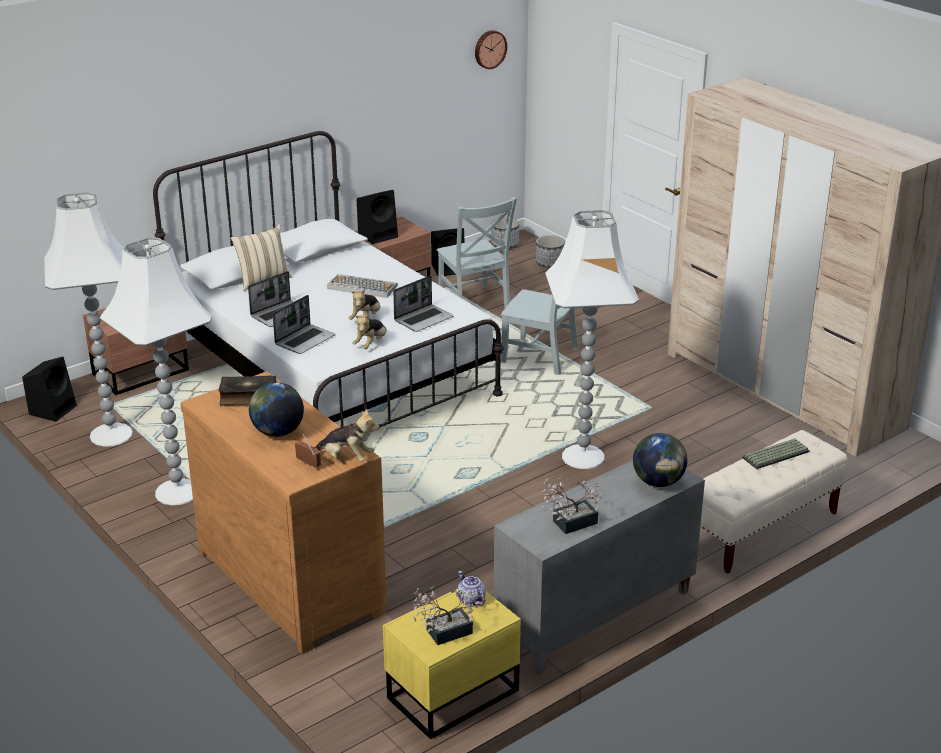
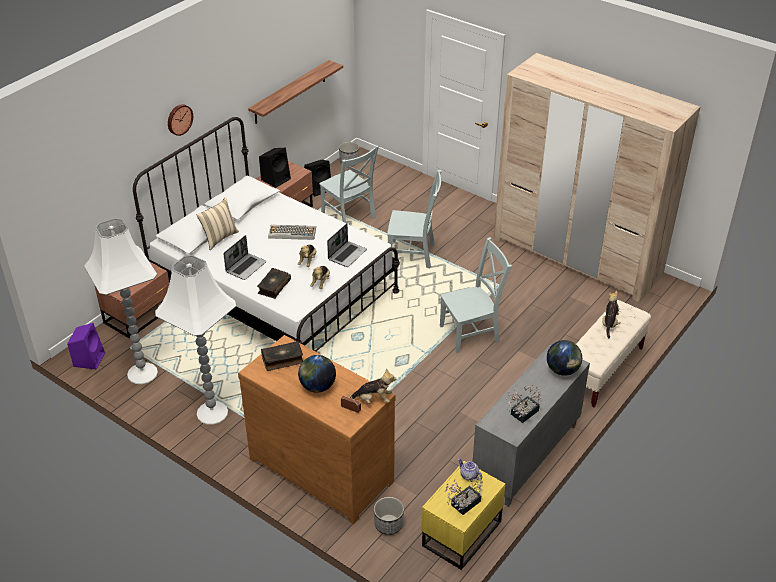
camera: 15 degrees left, 10 degrees up
(53, 409) = (89, 359): black speaker -> purple speaker
(305, 340) = (273, 287): laptop -> book
(416, 121) = (290, 92): none -> shelf
(489, 49) = (331, 30): wall clock -> wall clock (179, 119)
(549, 264) = (386, 173): planter -> planter (388, 524)
(584, 457) = (472, 333): white floor lamp -> grey chair
(776, 455) = (609, 323): keyboard -> plush toy

